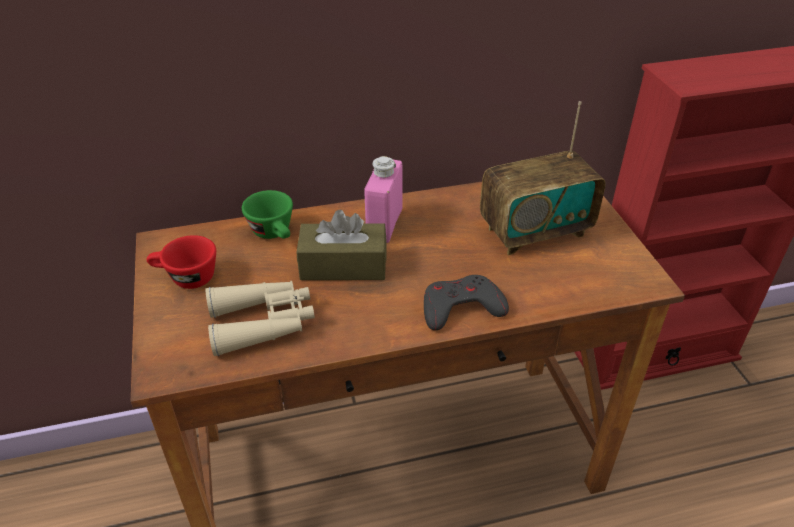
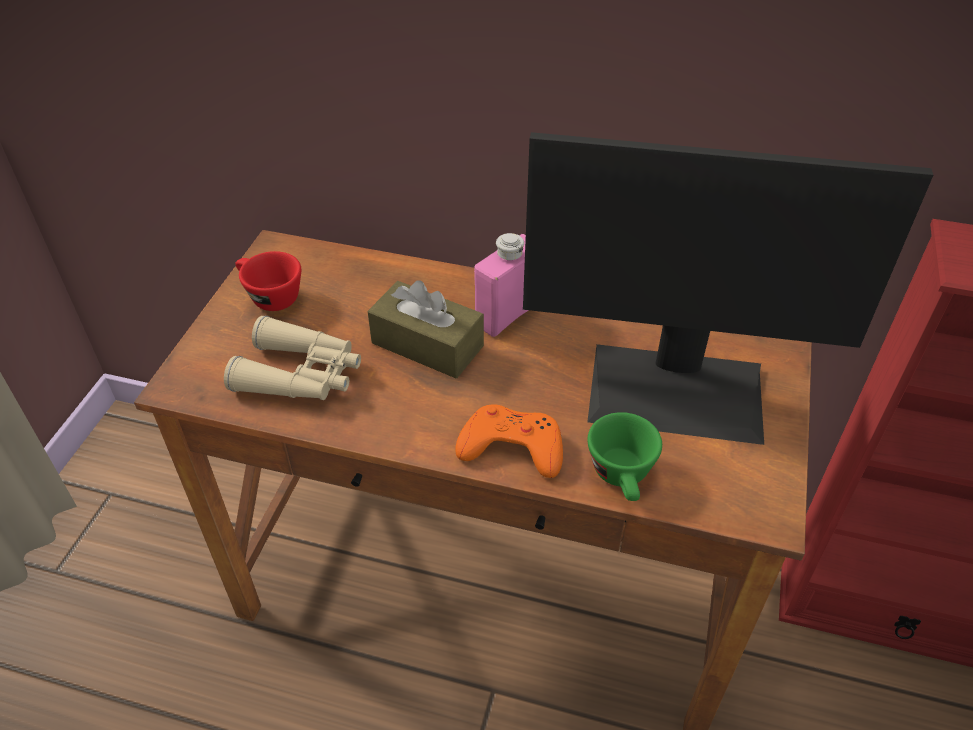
camera: 30 degrees right, 5 degrees up
(275, 233) = (387, 280): green cup -> green cup (623, 477)
(461, 308) = (511, 447): grey game controller -> orange game controller
(535, 231) = (677, 390): radio -> monitor

